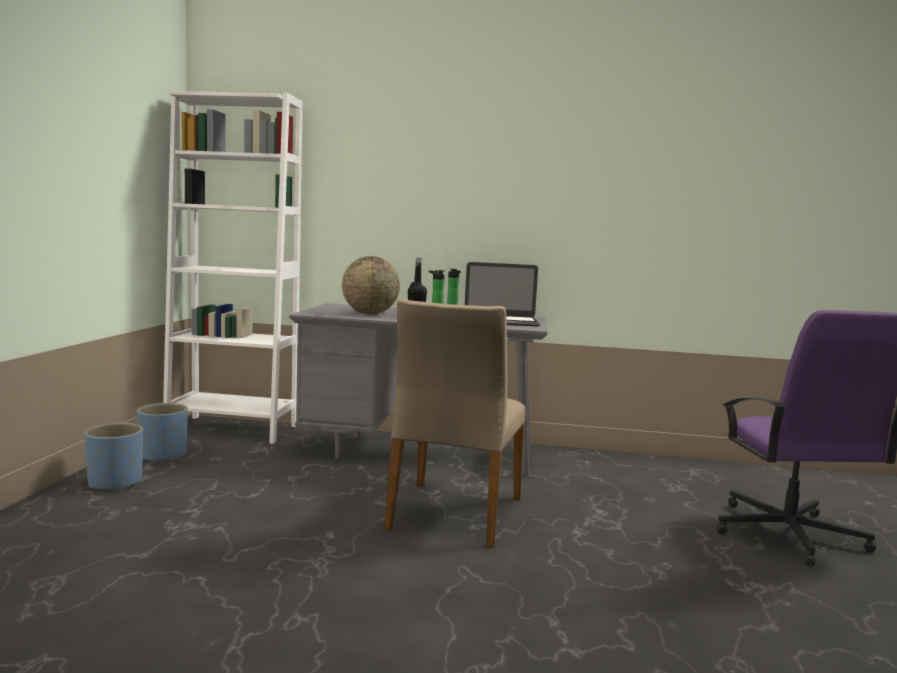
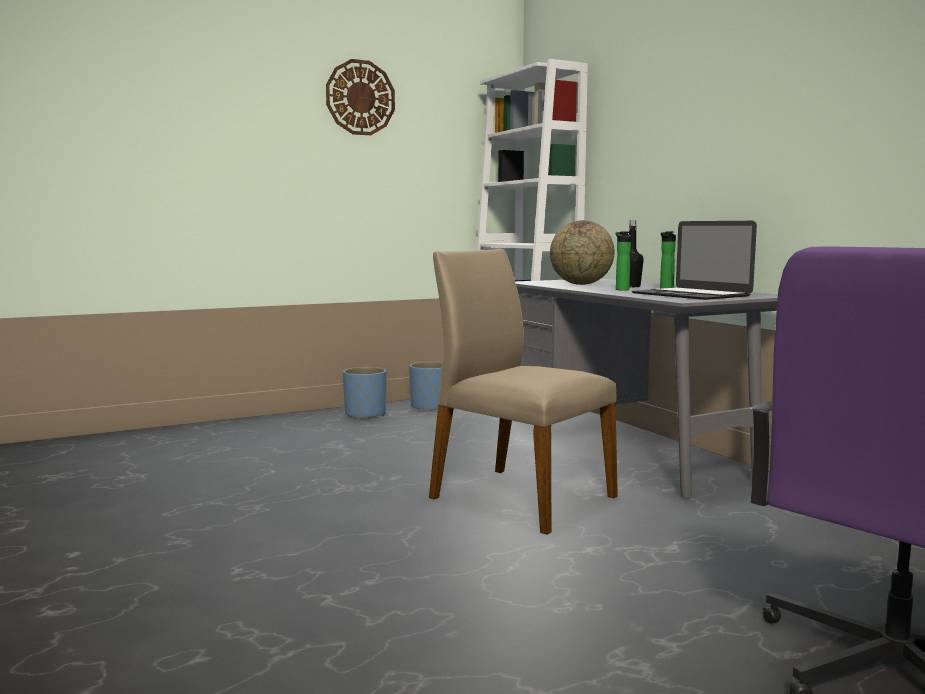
camera: 55 degrees right, 0 degrees up
(67, 89) = (360, 97): none -> wall clock
(453, 513) = (519, 497): beige chair -> beige chair turned 60 degrees clockwise

